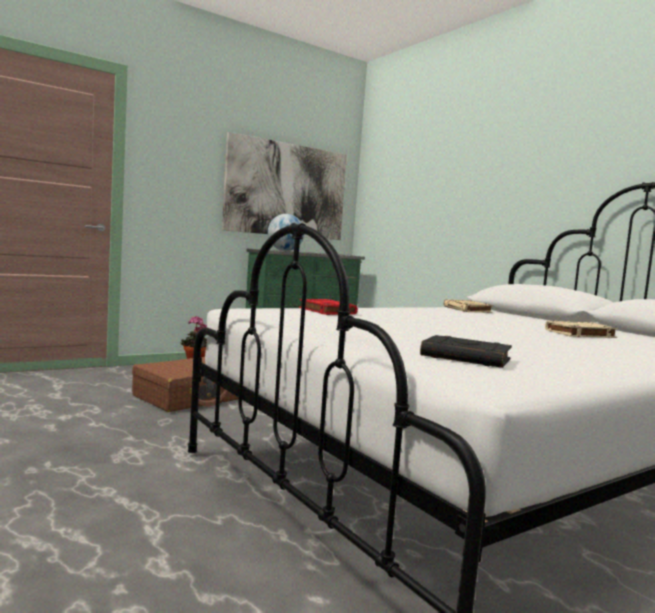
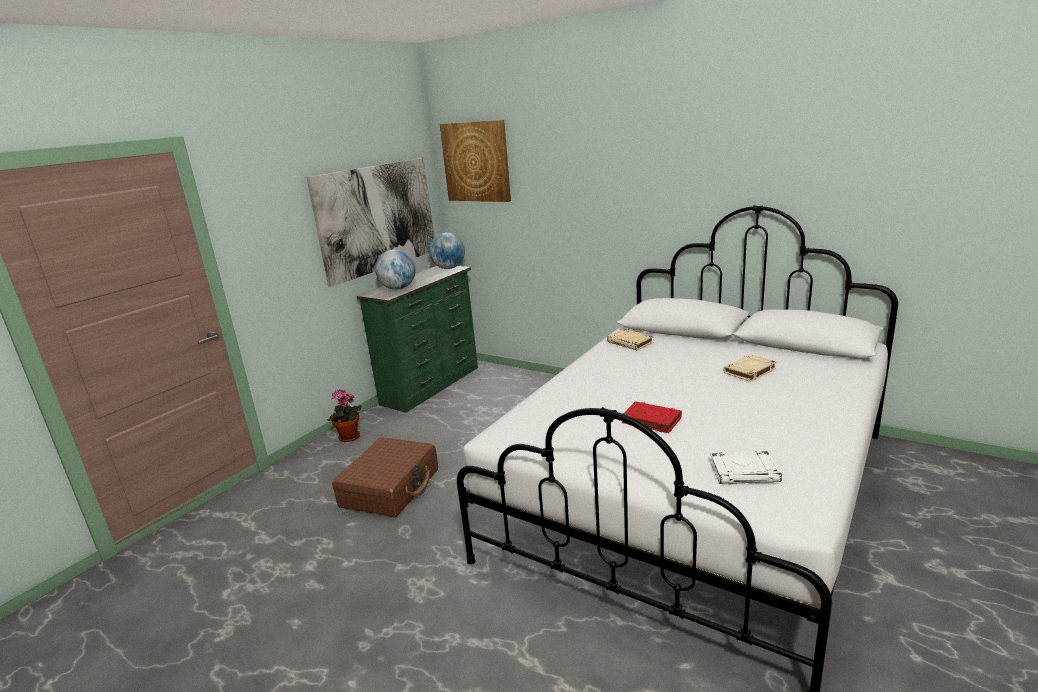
camera: 20 degrees left, 15 degrees up
(326, 311) = (553, 407): red book -> red book (650, 420)
(345, 254) = (449, 268): none -> globe
(390, 160) = (476, 162): none -> picture
(466, 358) = (745, 472): black book -> white book

